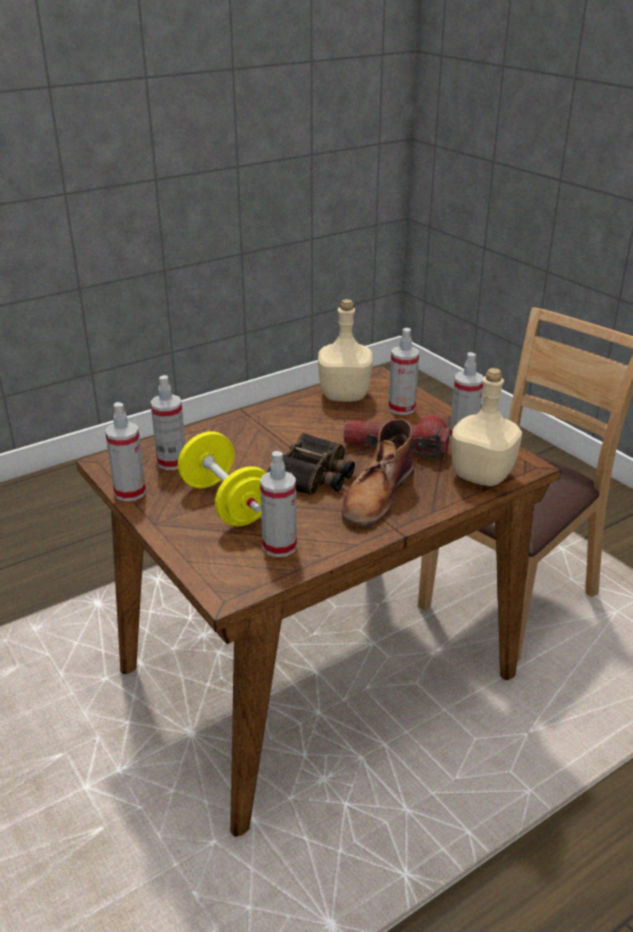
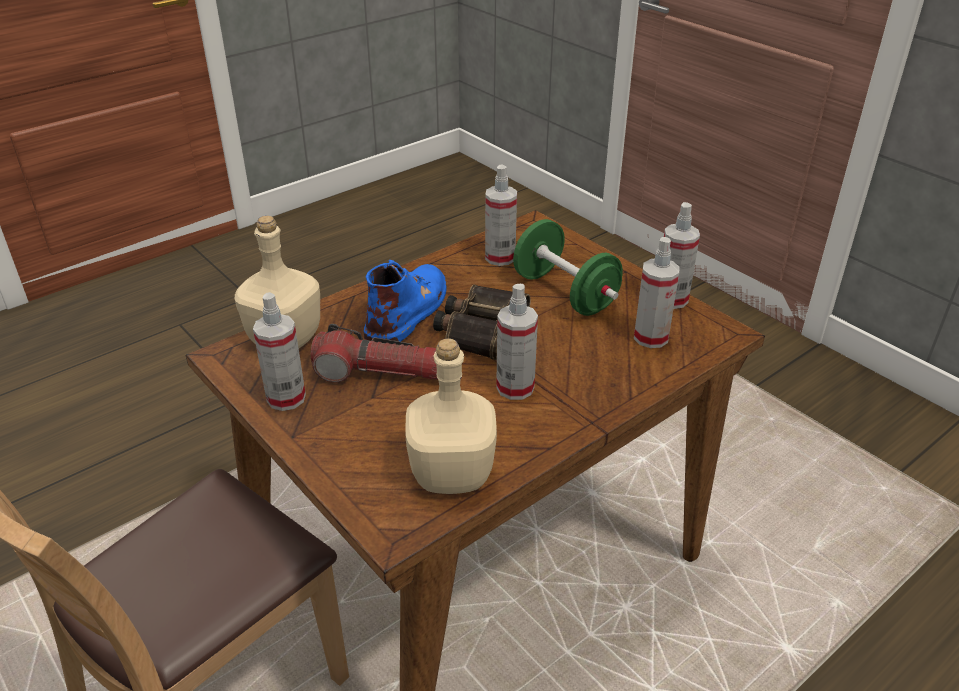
camera: 175 degrees right, 5 degrees up
(226, 503) = (565, 293): yellow dumbbell -> green dumbbell
(377, 495) = (408, 310): brown boot -> blue boot
(401, 408) = (362, 448): spray bottle -> spray bottle (515, 387)

